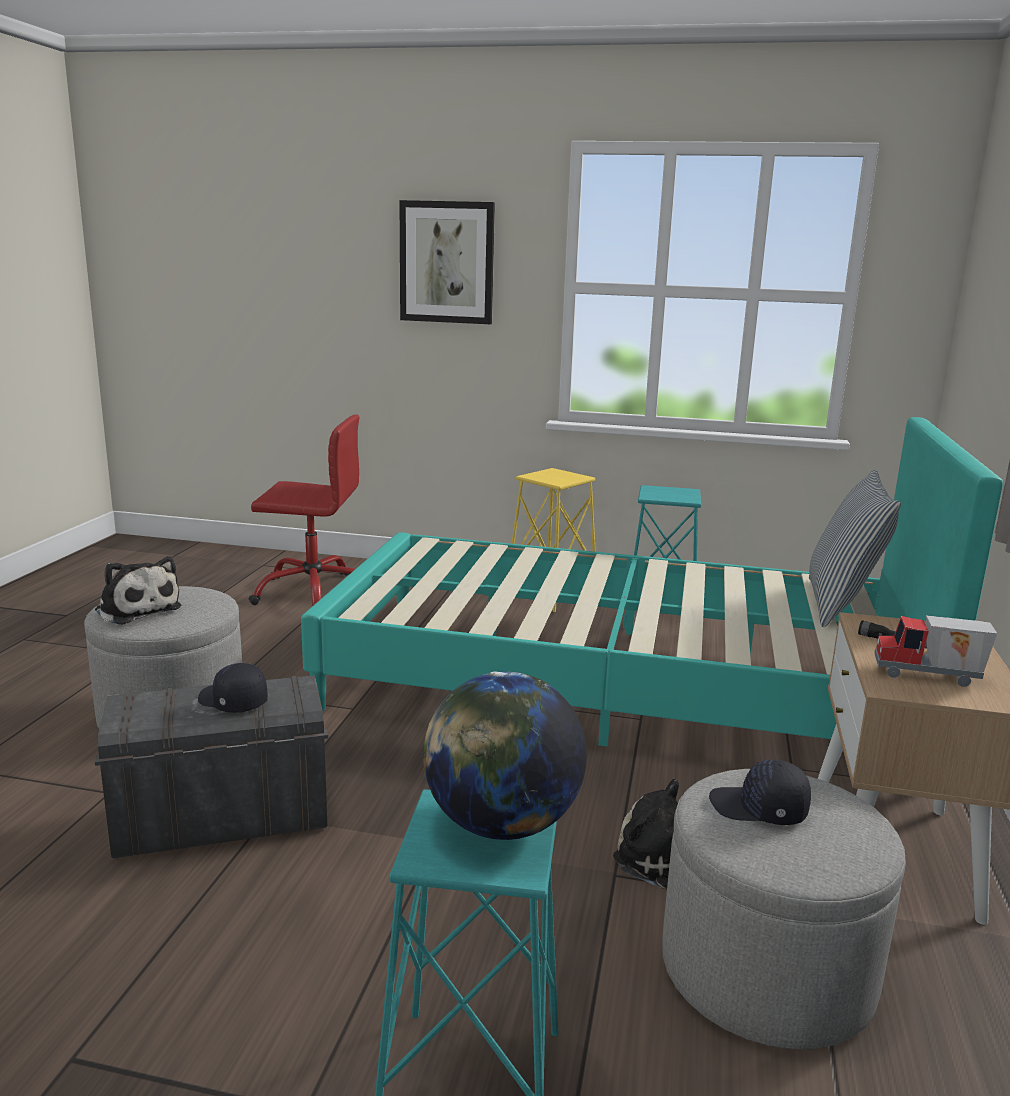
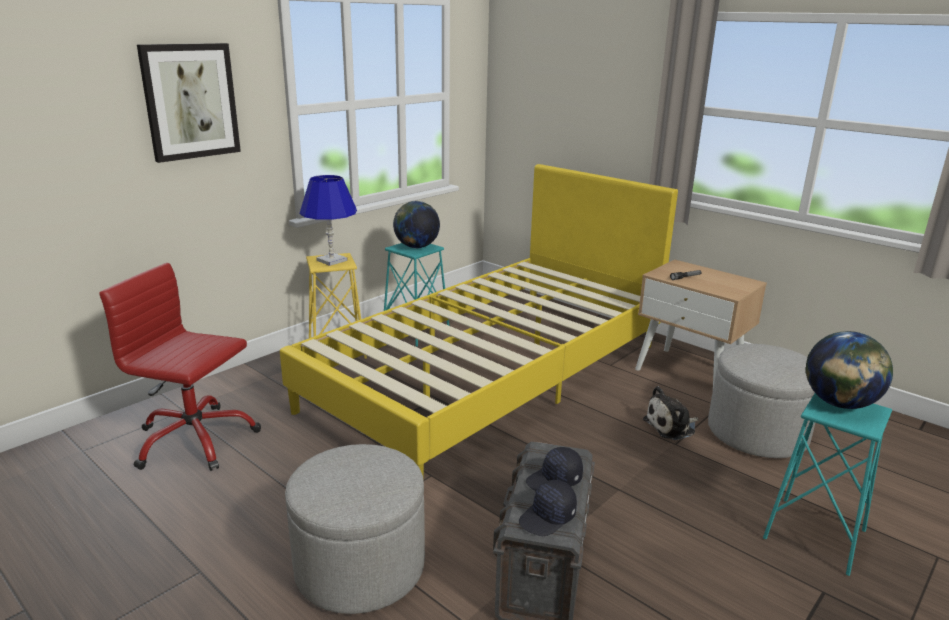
camera: 60 degrees left, 5 degrees up
(137, 609) = (350, 491): plush toy -> none
(314, 593) = (195, 440): red office chair -> red office chair turned 105 degrees counterclockwise
(556, 476) = (331, 260): none -> blue table lamp
(617, 687) = (490, 376): turquoise bed -> yellow bed
(672, 494) = (416, 247): none -> globe
(759, 809) = (763, 364): black cap -> black cap (548, 518)
(841, 605) = (553, 277): pillow -> none
(928, 676) = (723, 285): toy truck -> none

